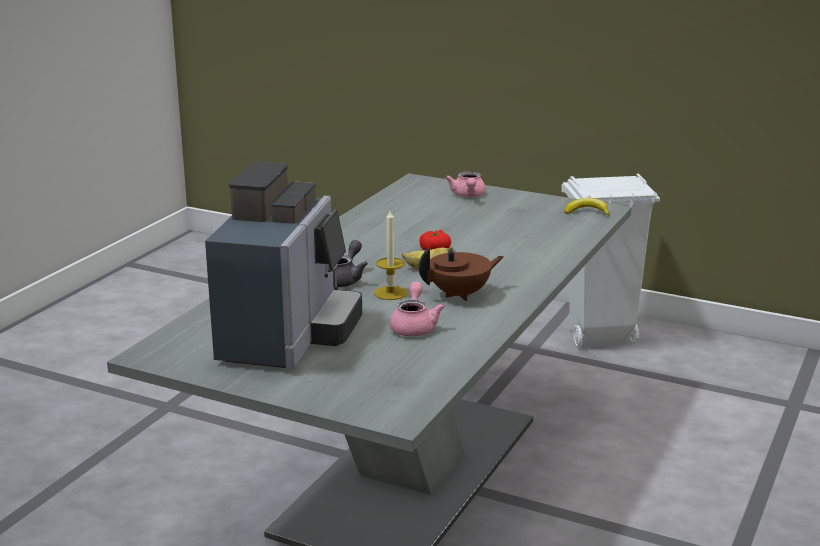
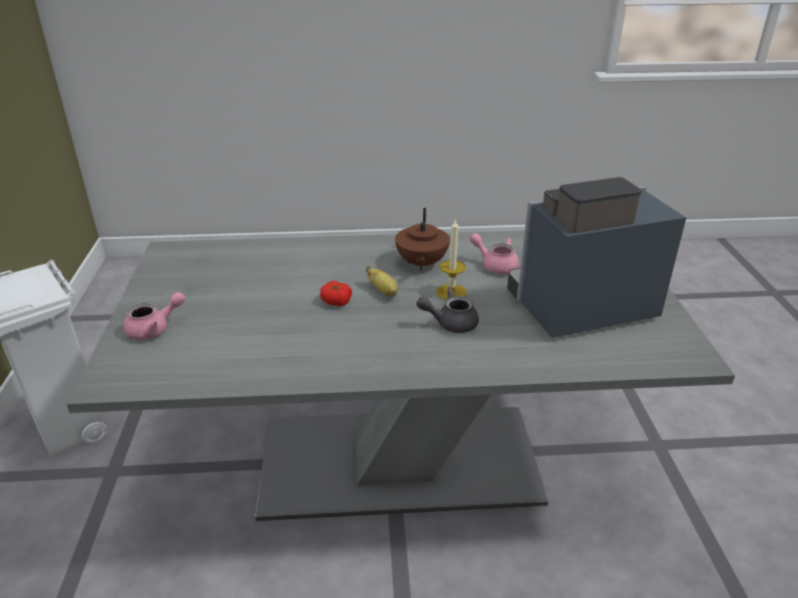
camera: 120 degrees left, 10 degrees up
(414, 326) = (495, 265): pink teapot -> pink teapot turned 60 degrees clockwise
(460, 294) = (421, 264): brown teapot -> brown teapot turned 120 degrees counterclockwise
(587, 212) = (179, 256): banana -> none

